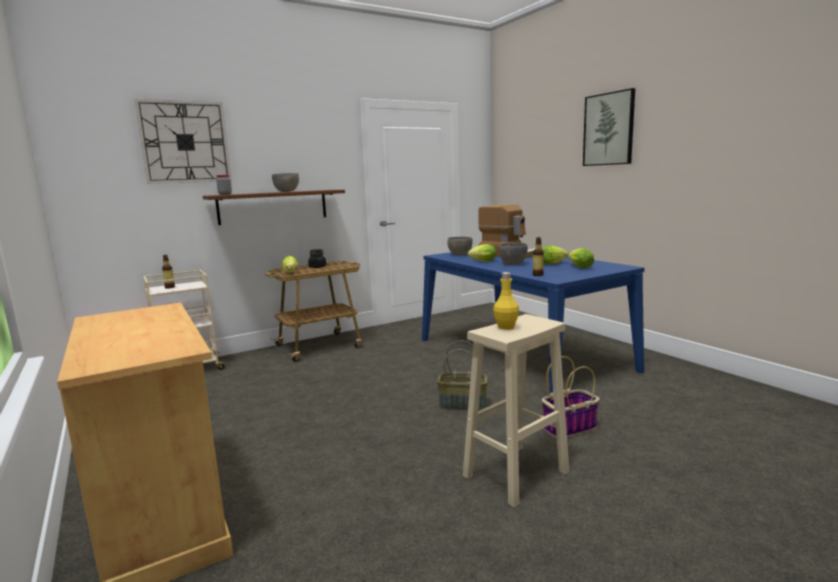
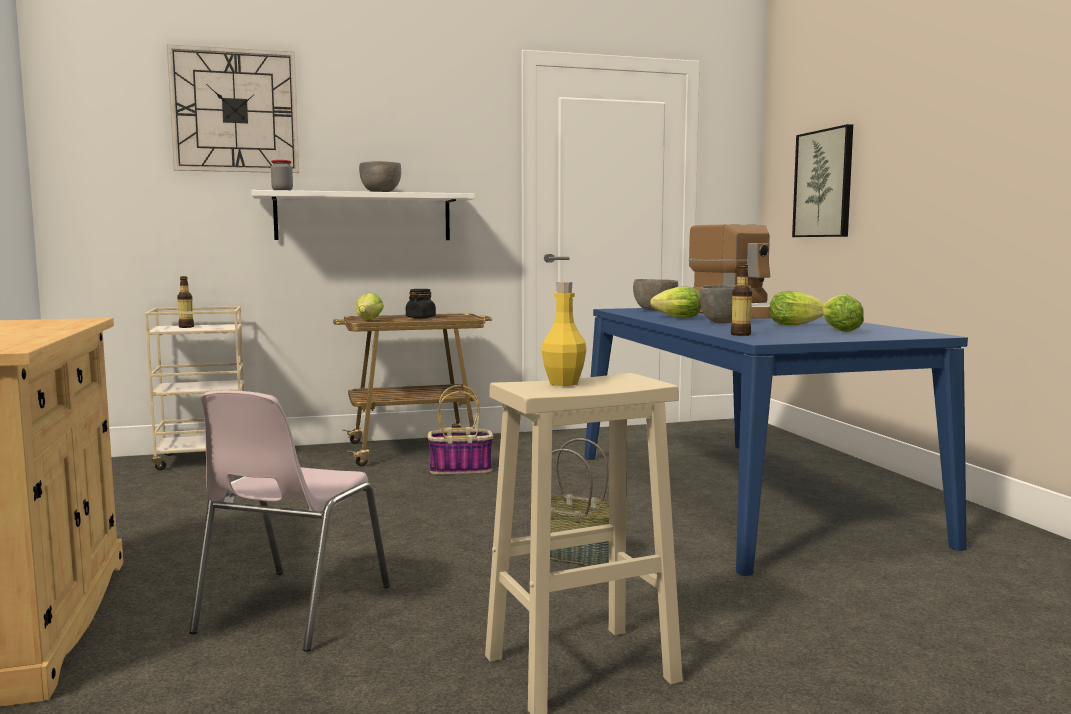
camera: 15 degrees right, 5 degrees down
(273, 206) = (363, 217): brown shelf -> white shelf
(332, 467) = (291, 610): none -> pink chair
(569, 427) = (741, 615): basket -> basket (461, 469)
(609, 129) = (946, 88): picture -> picture (824, 184)

